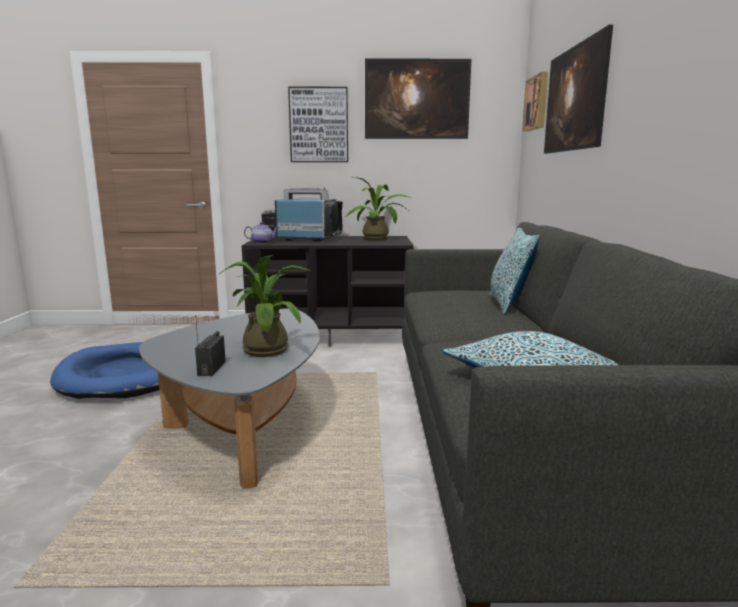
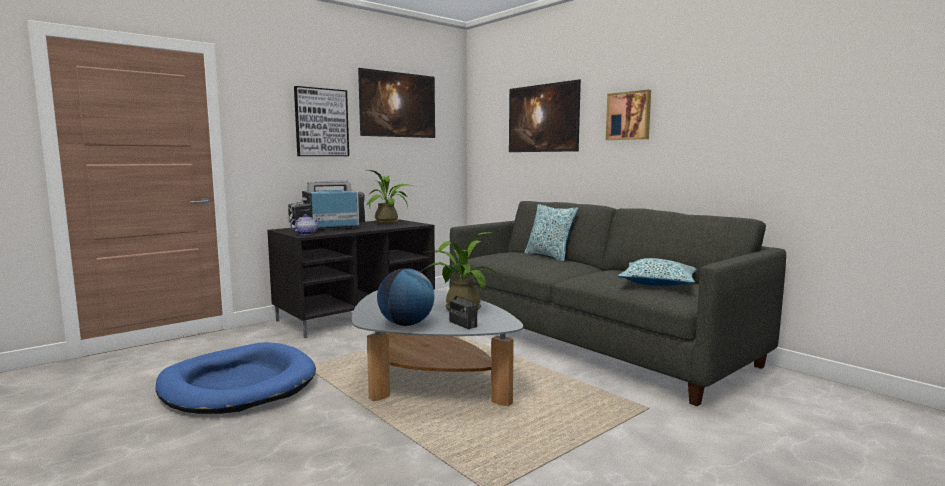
camera: 40 degrees left, 5 degrees down
(173, 353) = (406, 324): none -> globe
(537, 103) = (490, 115): picture -> picture (629, 116)

